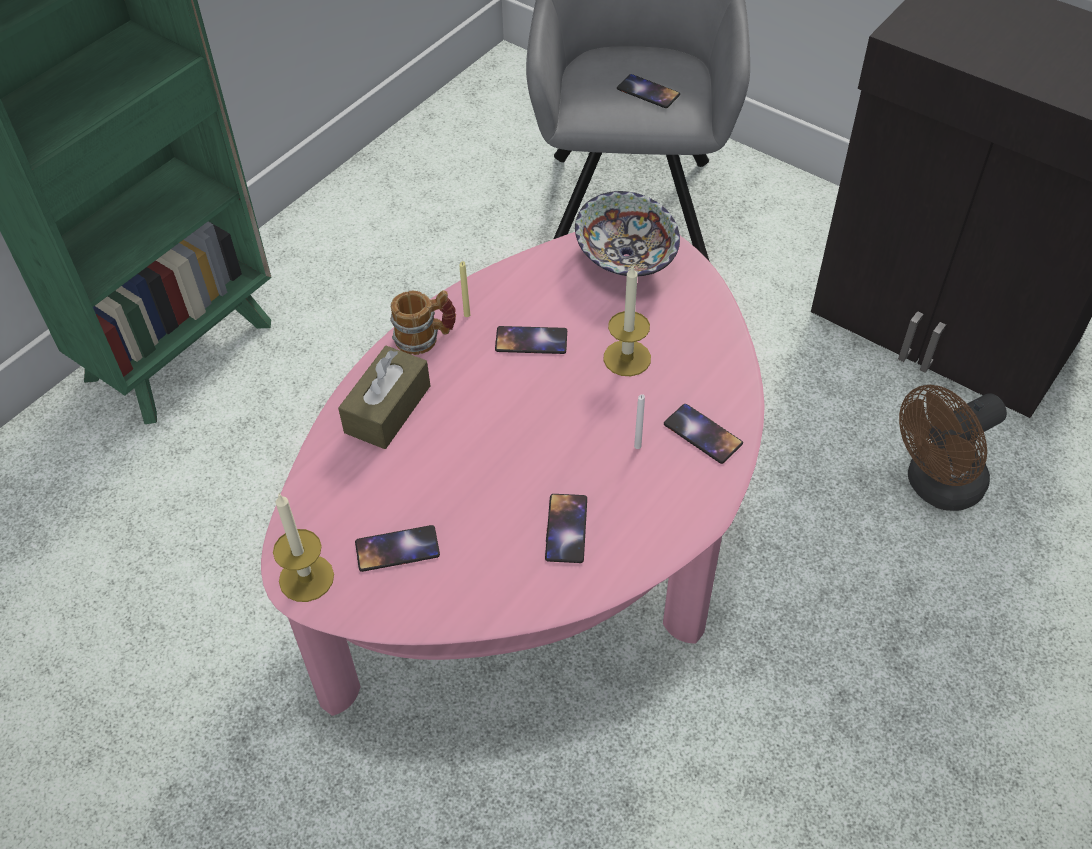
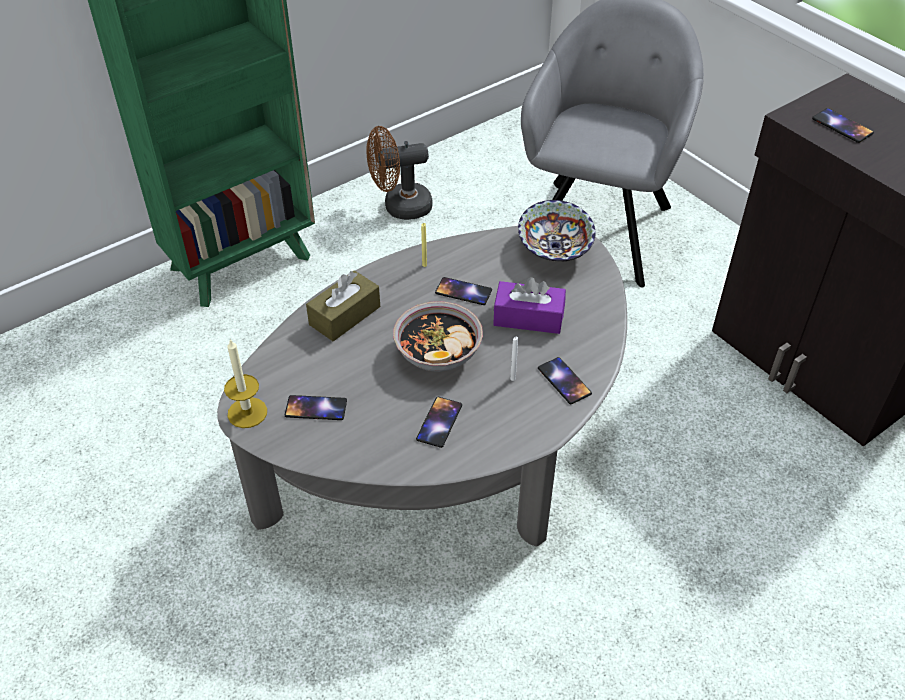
camera: 15 degrees right, 5 degrees down
(425, 338) = (389, 274): mug -> none
(529, 433) = (438, 353): none -> bowl
(540, 538) = (447, 445): pink coffee table -> grey coffee table
(627, 358) = (528, 317): candle -> purple tissue box
(648, 92) = (615, 139): phone -> phone (842, 126)
(935, 487) = (766, 479): brown fan -> brown fan (400, 207)

